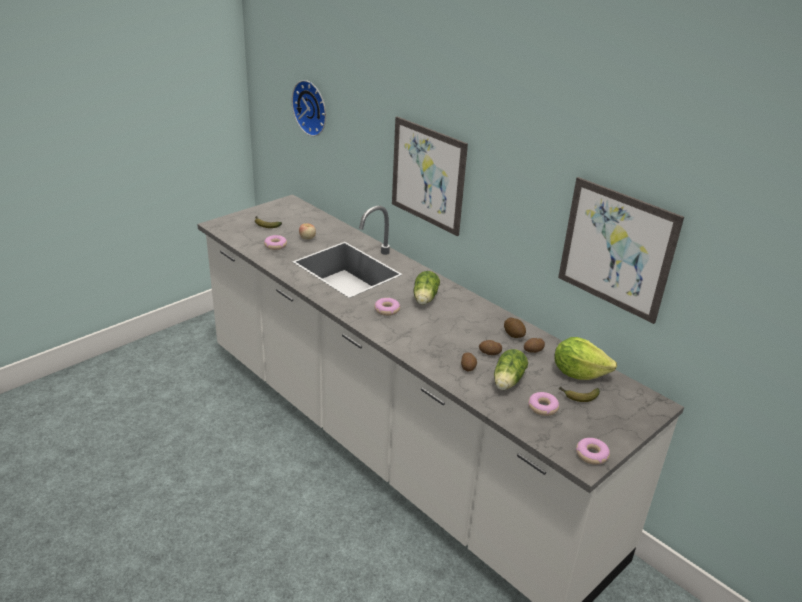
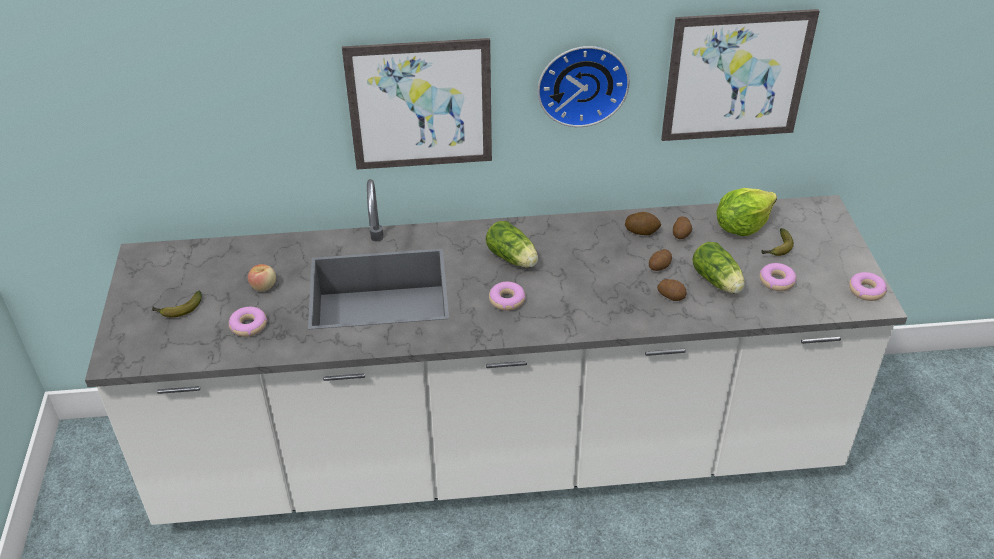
camera: 50 degrees left, 10 degrees up
(312, 107) = (132, 96): wall clock -> wall clock (582, 83)

